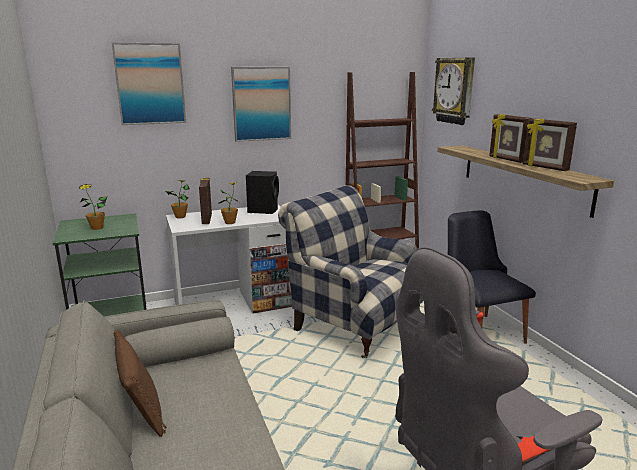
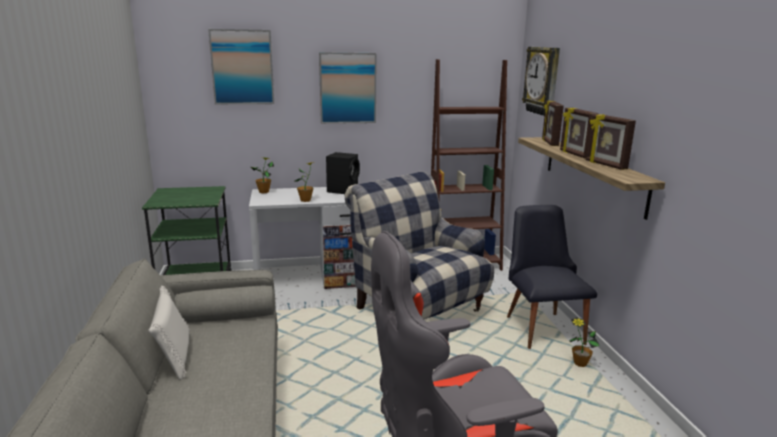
camera: 10 degrees right, 0 degrees up
(97, 228) = (185, 197): potted plant -> potted plant (580, 364)
(141, 407) = (174, 355): brown pillow -> white pillow
(206, 219) = (286, 195): picture frame -> picture frame (549, 143)

